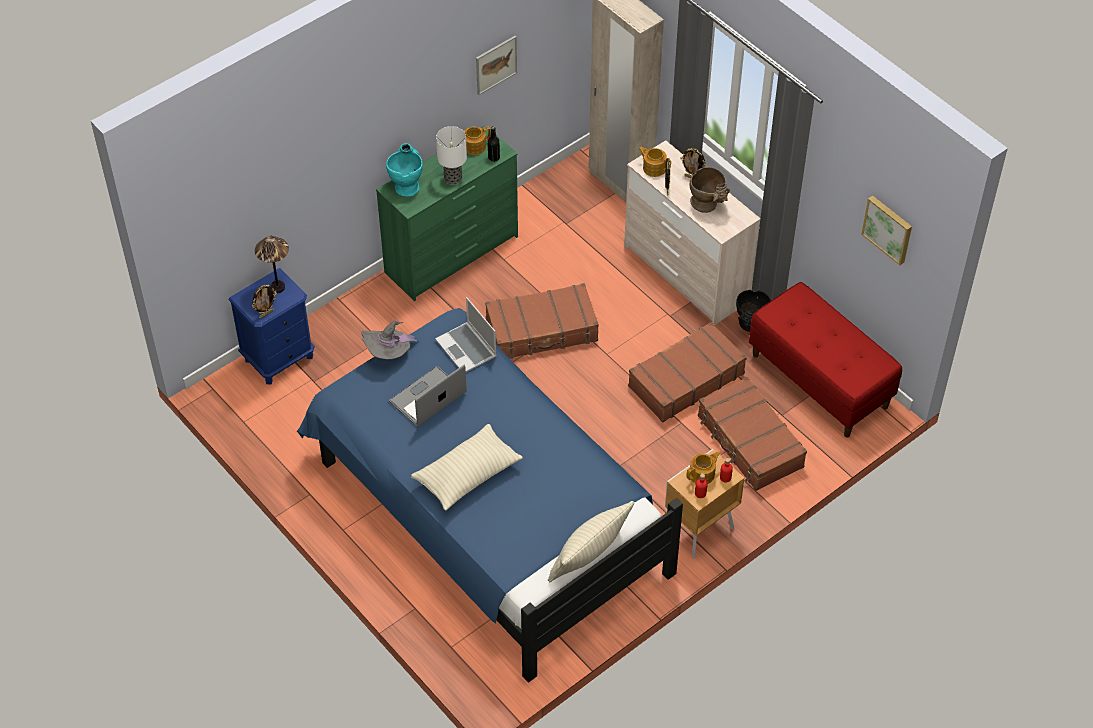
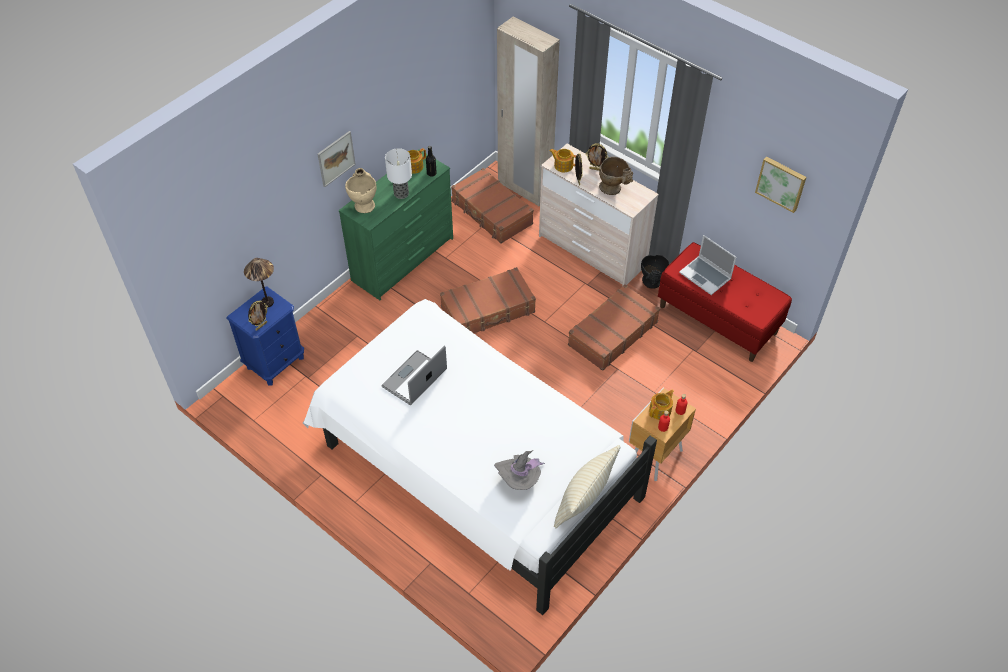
camera: 10 degrees left, 0 degrees up
(388, 353) = (373, 345): grey hat -> grey hat (519, 479)
(406, 184) = (363, 203): turquoise vase -> beige vase
(467, 349) = (439, 332): laptop -> laptop (706, 276)
(467, 475) = (462, 441): beige pillow -> none
(486, 508) = (474, 464): blue bed -> white bed
(496, 64) = (423, 95): picture -> picture (336, 158)
(749, 442) = (676, 377): brown suitcase -> brown suitcase (491, 213)

